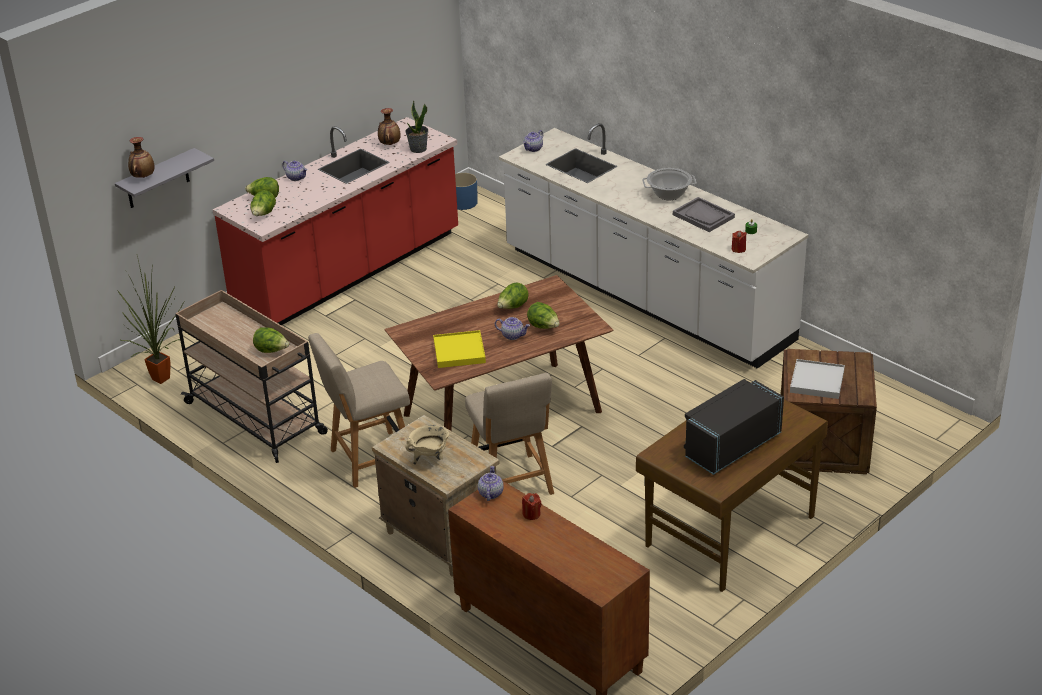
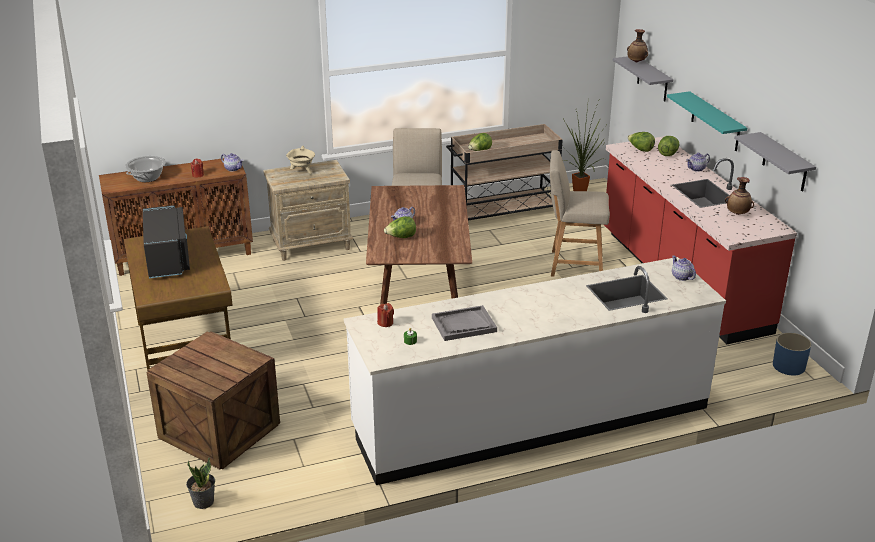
camera: 115 degrees right, 5 degrees down
(273, 129) = (715, 122): none -> turquoise shelf
(367, 82) = (785, 163): none -> grey shelf
(418, 149) = (718, 224): potted plant -> potted plant (203, 501)
(459, 351) = (405, 202): yellow tray -> none
(512, 307) = (441, 233): lettuce -> none
(512, 484) = (334, 280): beige chair -> beige chair (573, 264)
(668, 194) = (524, 320): cooking pot -> cooking pot (147, 177)
(816, 381) = (211, 354): white tray -> none

